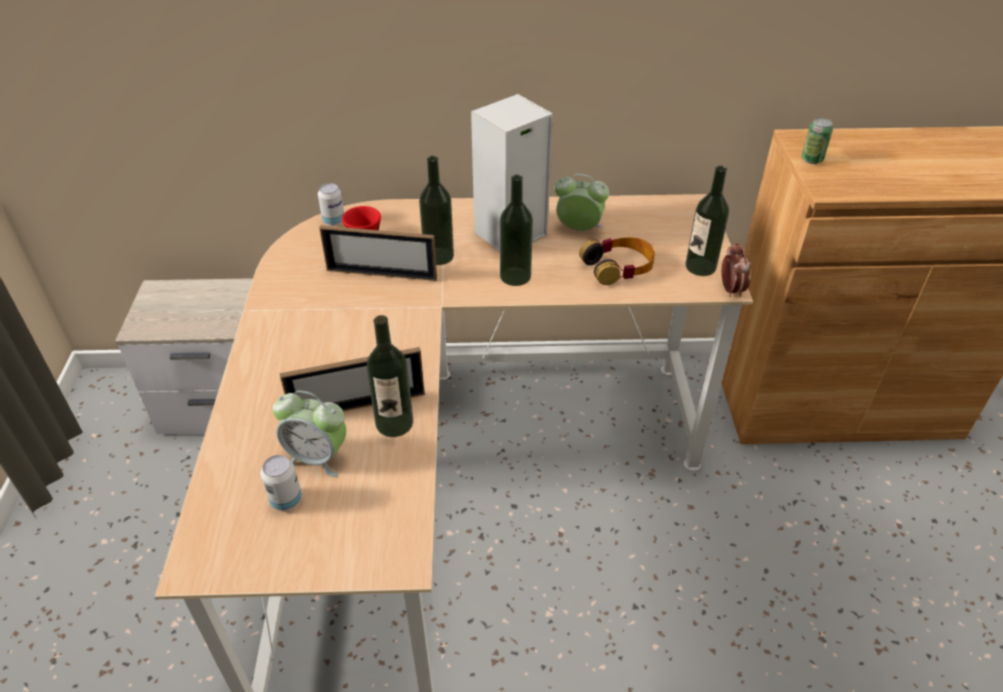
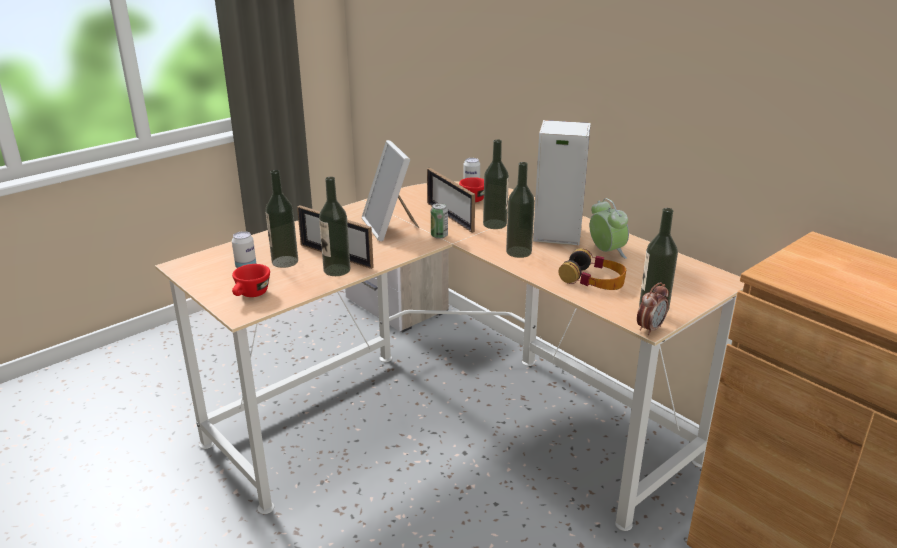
camera: 50 degrees right, 15 degrees down
(317, 457) = (285, 261): alarm clock -> bottle
(346, 328) = (390, 227): none -> picture frame
(366, 530) = (251, 295): none -> red cup
(812, 160) = (800, 255): can -> can (439, 235)

